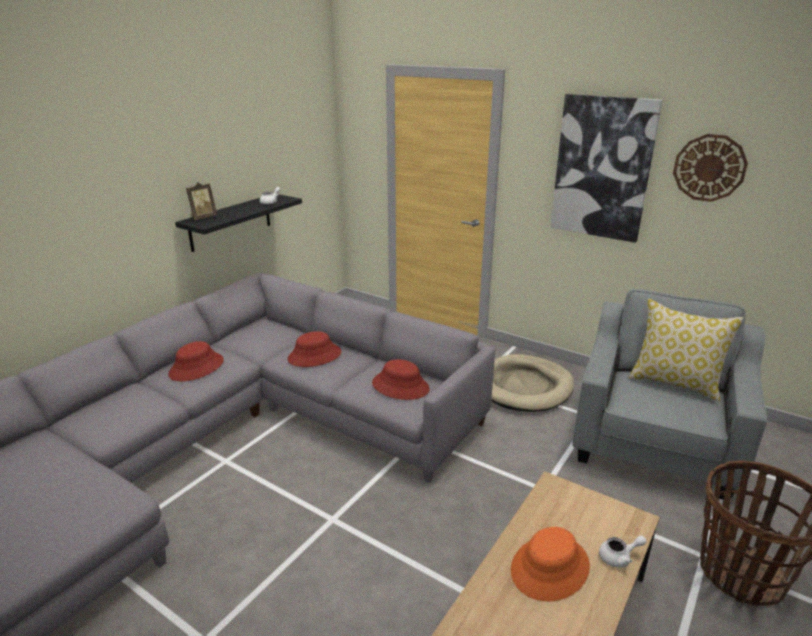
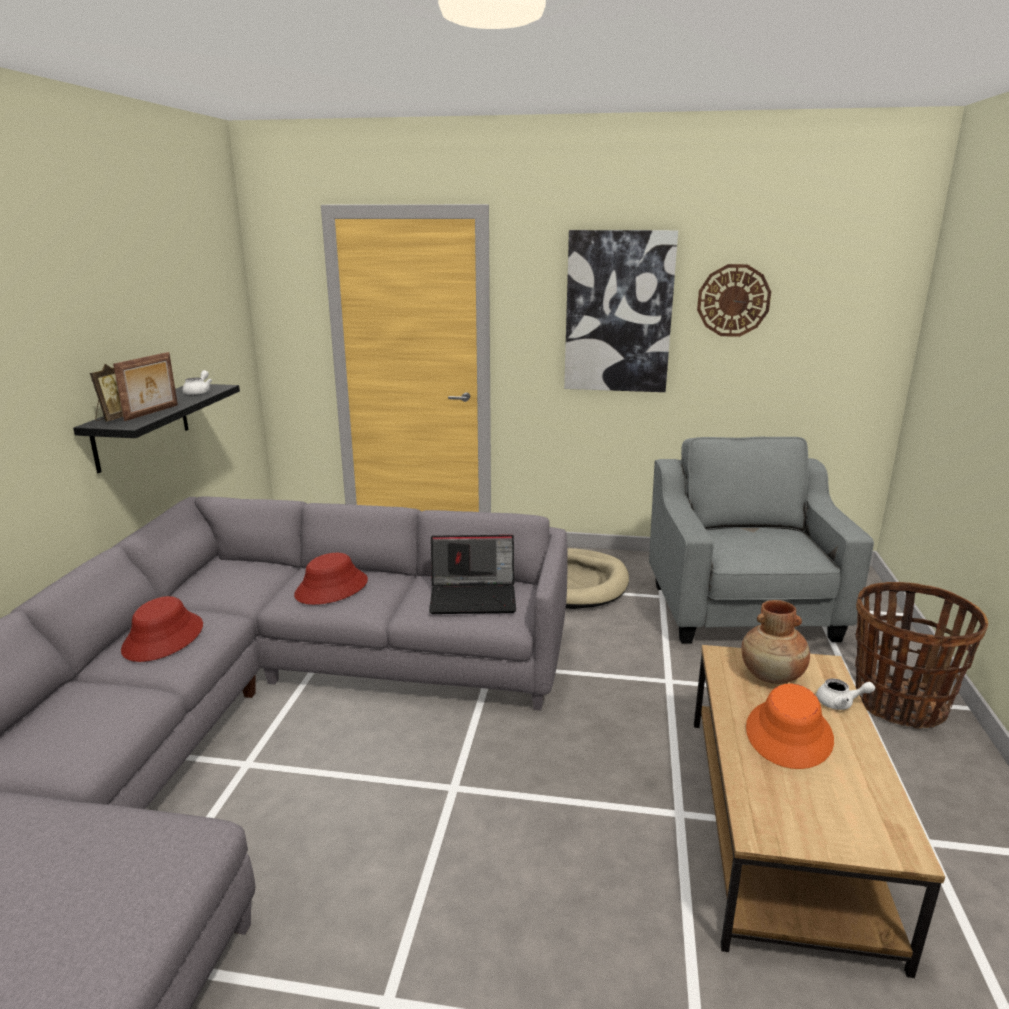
camera: 25 degrees left, 5 degrees down
(227, 216) = (152, 412): none -> picture frame
(400, 386) = (474, 597): red hat -> laptop
(580, 515) = (772, 675): none -> brown vase
(619, 557) = (840, 703): white teapot -> white teapot turned 45 degrees clockwise
(675, 383) = (759, 531): pillow -> none

